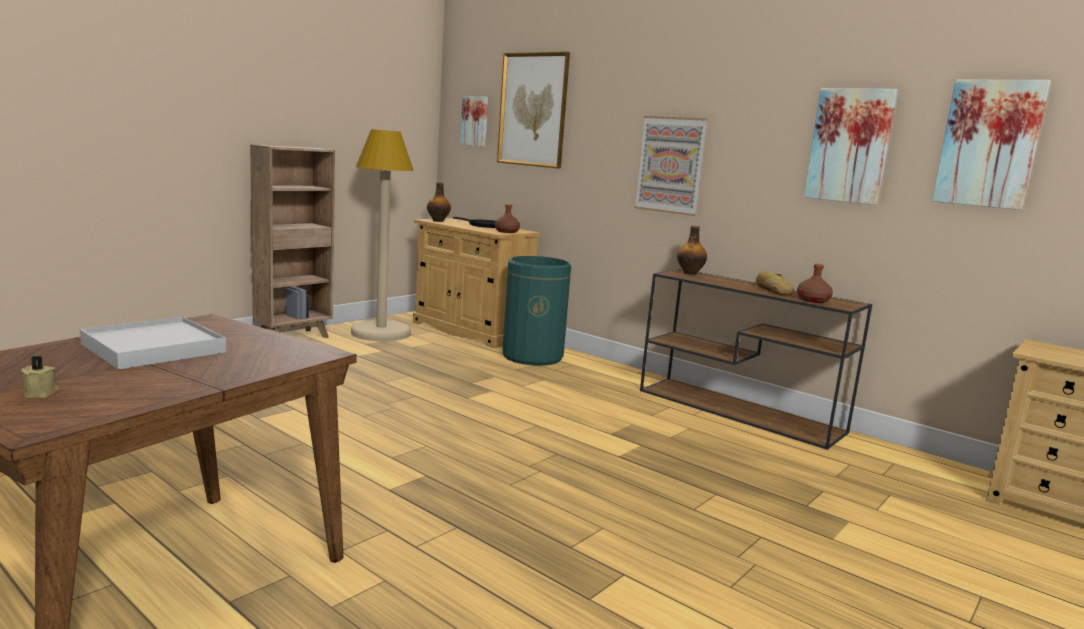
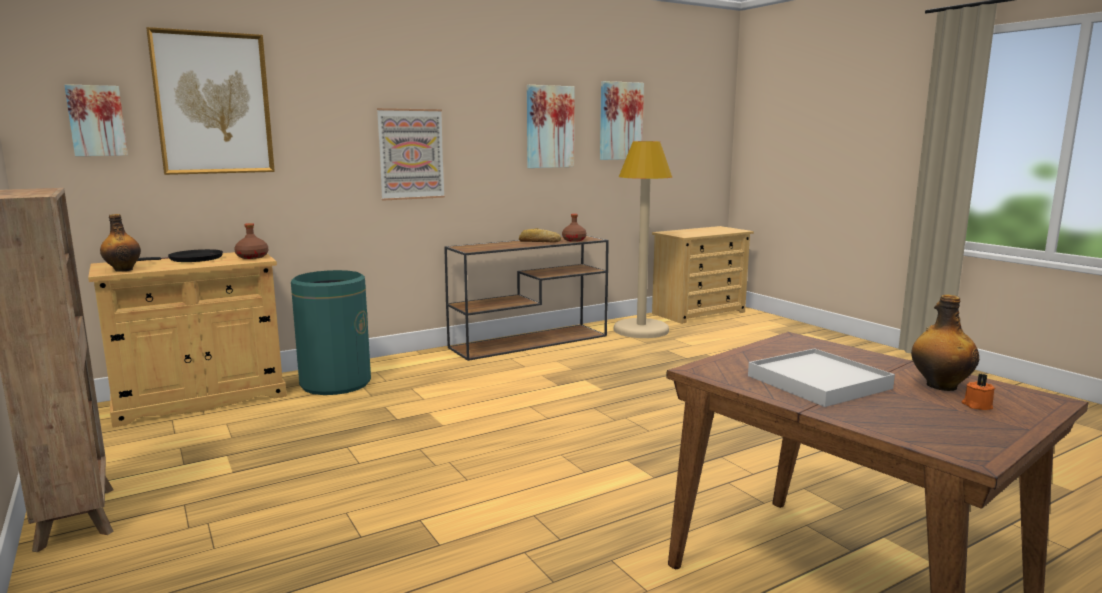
camera: 70 degrees left, 0 degrees up
(41, 393) = (976, 405): beige candle -> orange candle
(381, 333) = (139, 451): beige floor lamp -> beige floor lamp (641, 330)
(690, 273) = (467, 247): bottle -> bottle (940, 386)

